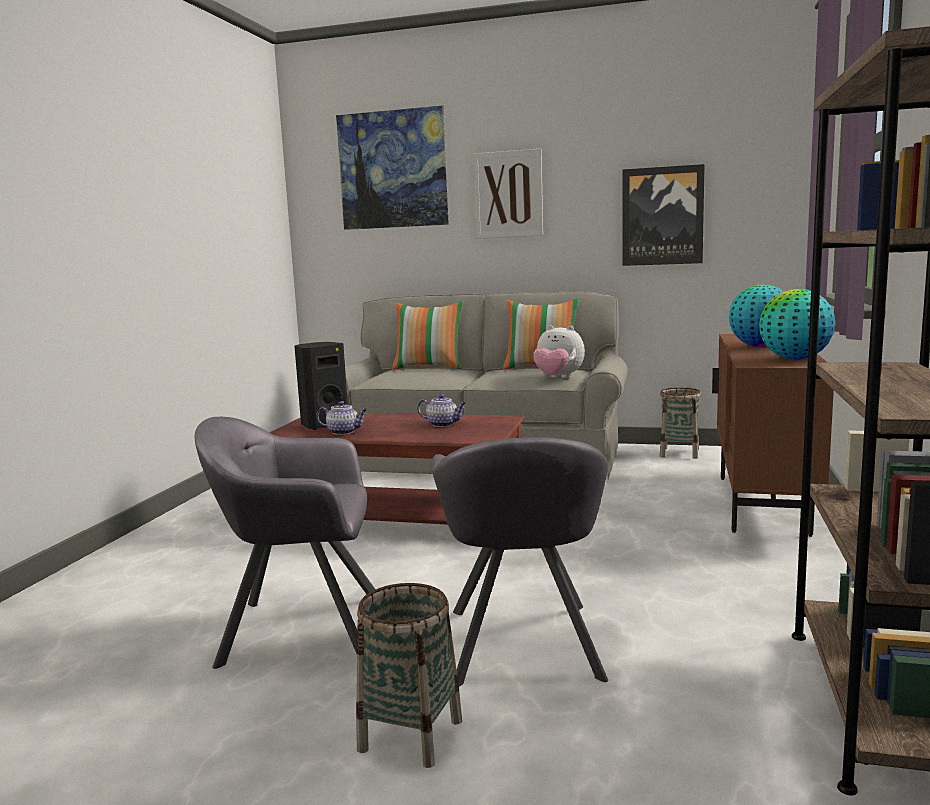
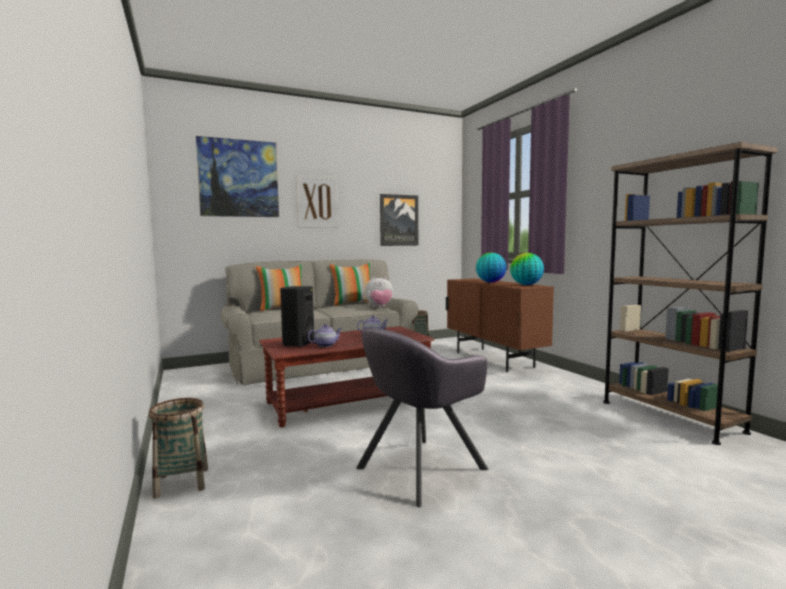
camera: 40 degrees left, 5 degrees down
(410, 735) = (578, 490): basket -> basket (181, 483)
(522, 644) = (532, 437): grey armchair -> none

